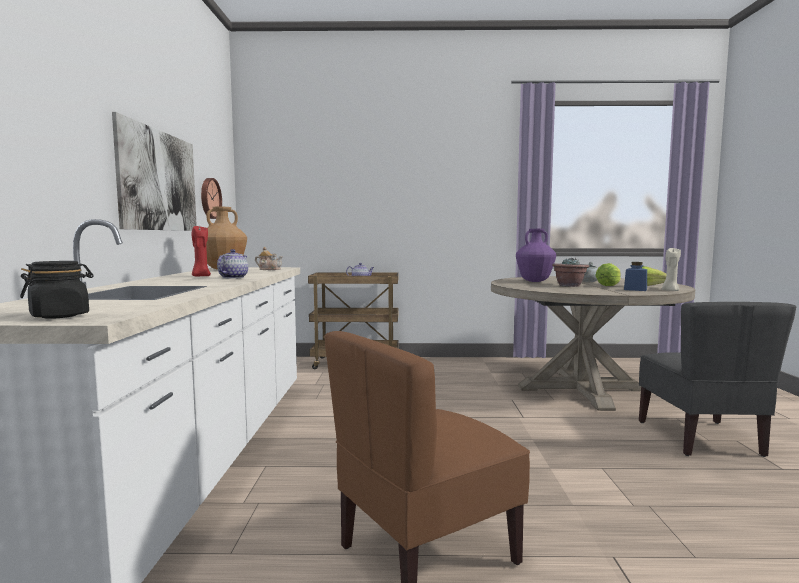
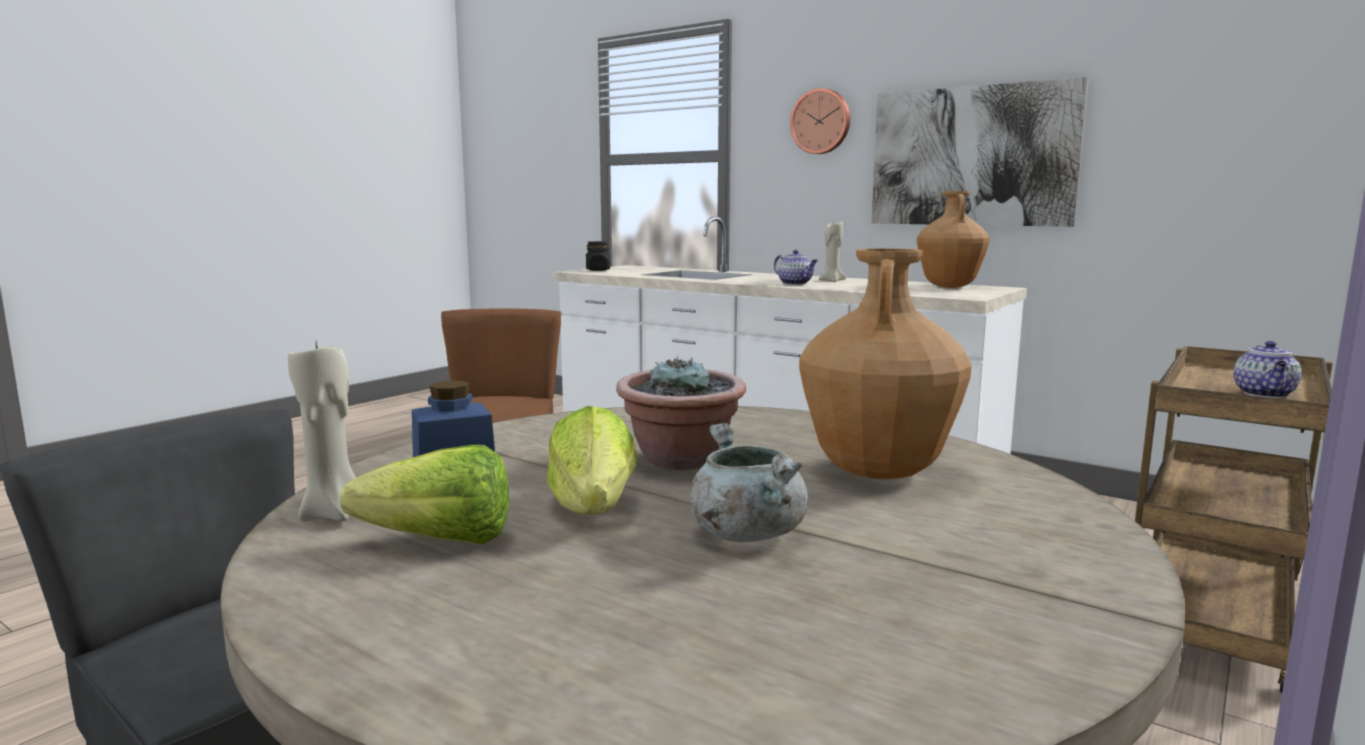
camera: 125 degrees right, 5 degrees up
(201, 276) = (831, 281): red candle -> beige candle
(209, 198) = (1165, 163): wall clock -> wall clock (821, 121)
(269, 269) = (928, 292): teapot -> none
(534, 281) = (877, 472): purple vase -> brown vase

